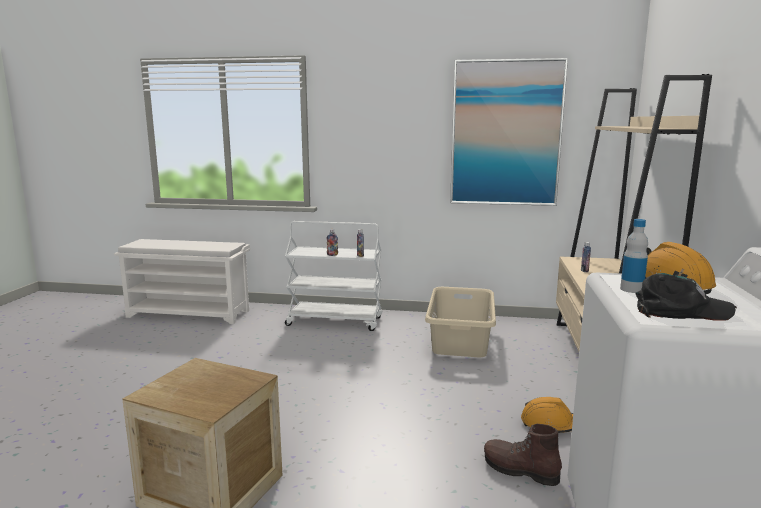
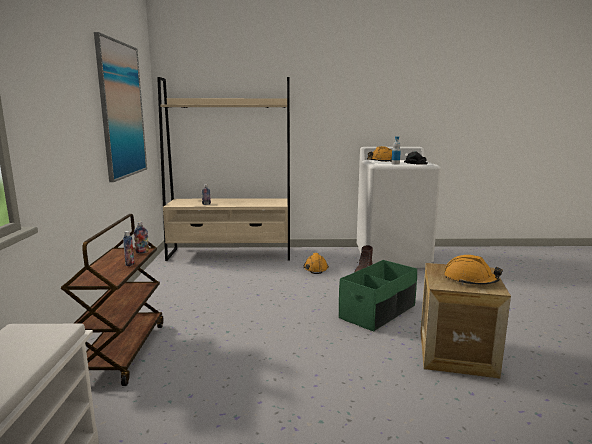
camera: 100 degrees left, 0 degrees up
(190, 387) = (470, 280): none -> orange hard hat
(335, 321) = (123, 351): white cart -> brown cart
(359, 453) = (378, 312): none -> green storage box
(459, 340) = (192, 289): beige laundry basket -> none

